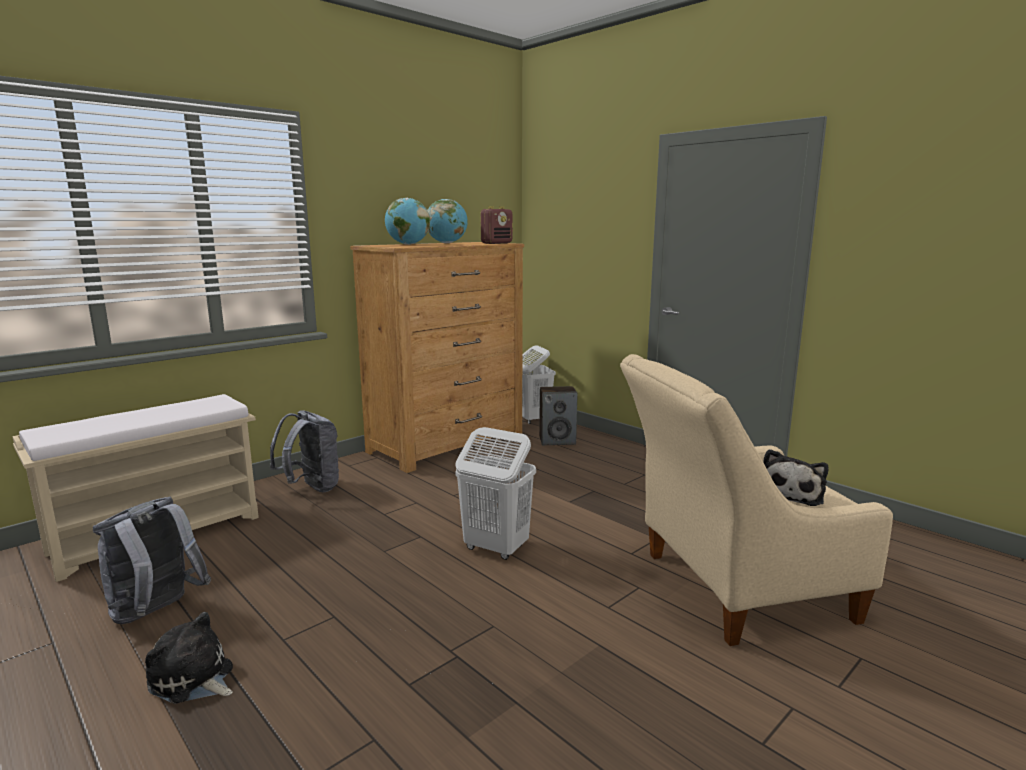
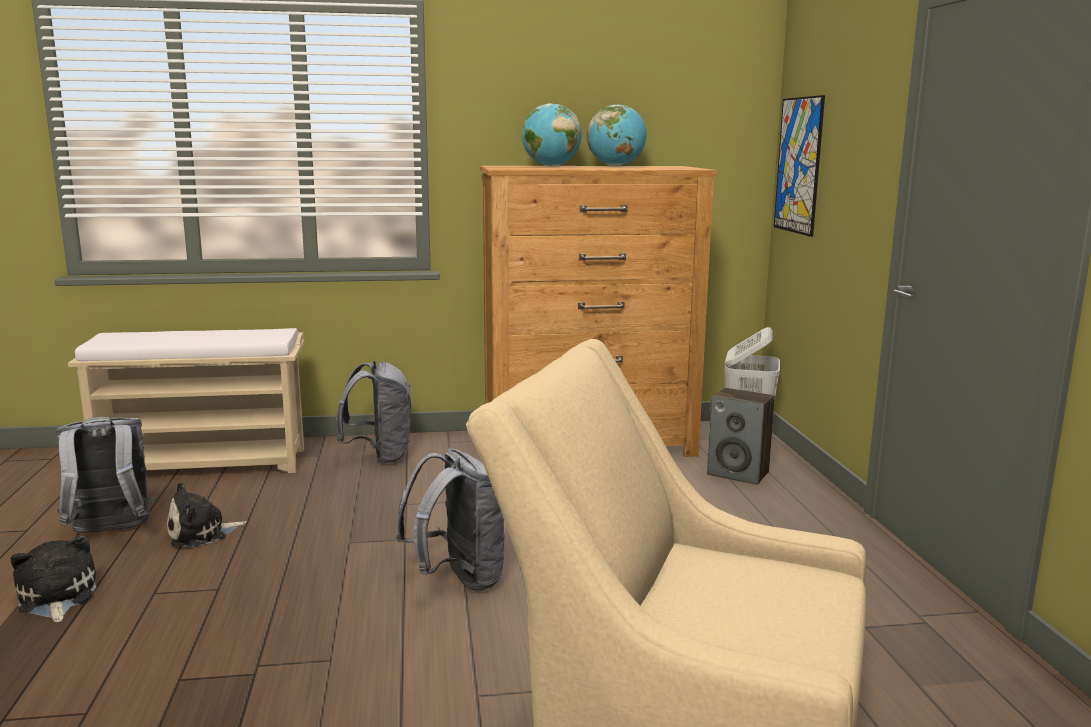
camera: 35 degrees right, 0 degrees up
(495, 548) = (458, 579): white laundry basket -> grey backpack
(496, 243) = (676, 168): radio -> none
(549, 239) = (798, 165): none -> picture
(791, 494) = (754, 618): plush toy -> plush toy (201, 533)

